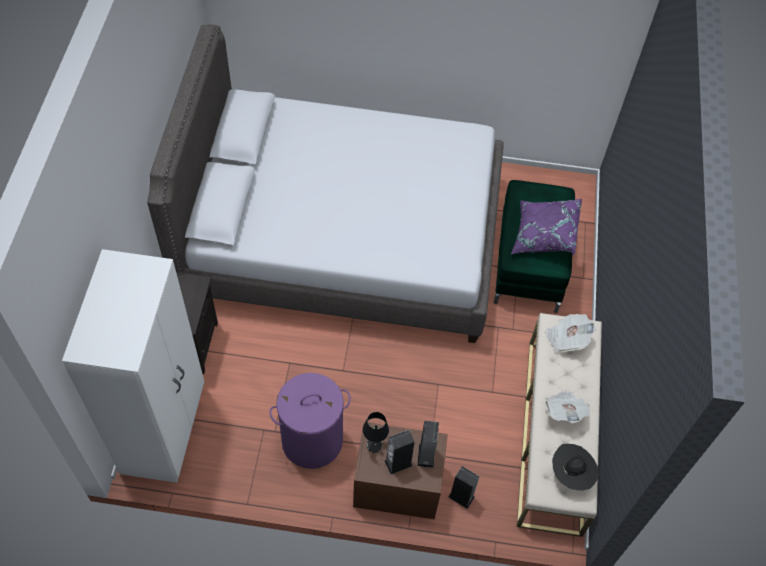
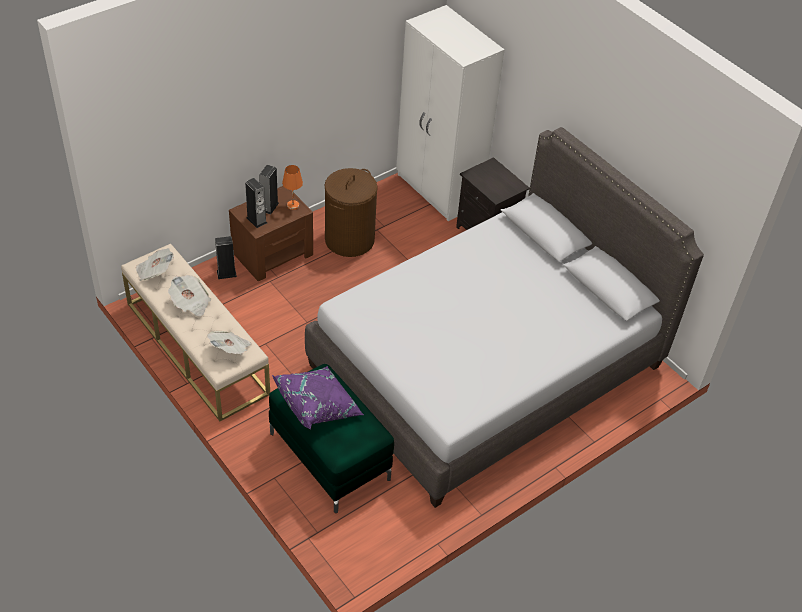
camera: 135 degrees right, 10 degrees down
(312, 441) = (349, 239): purple laundry basket -> brown laundry basket
(374, 445) = (293, 205): black table lamp -> orange table lamp
(571, 474) = (155, 272): black hat -> newspaper

